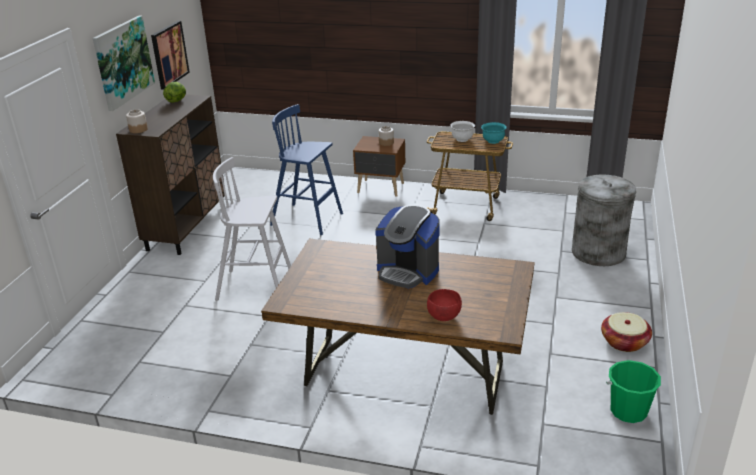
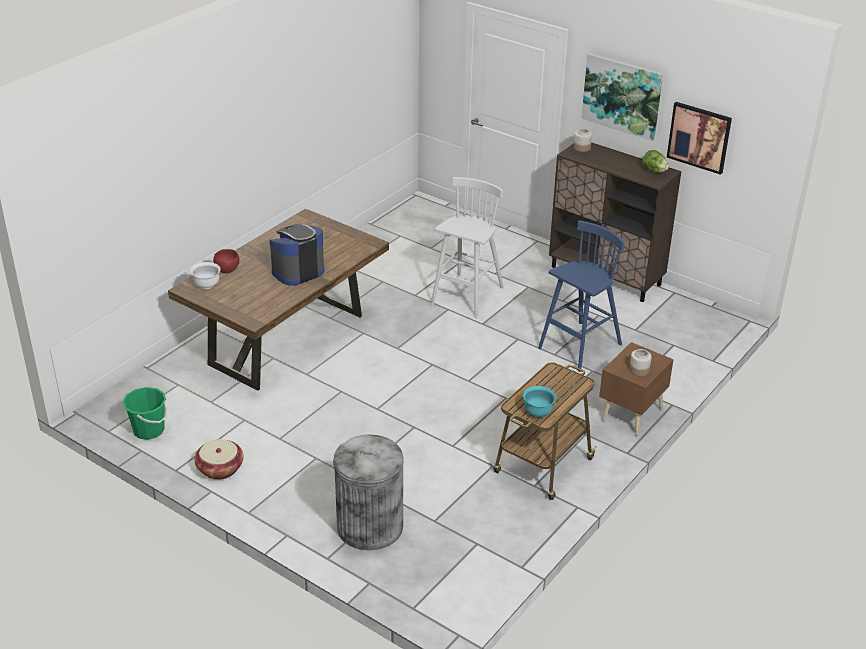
camera: 110 degrees right, 5 degrees up
(462, 139) = (559, 391): white bowl -> white bowl (206, 285)

